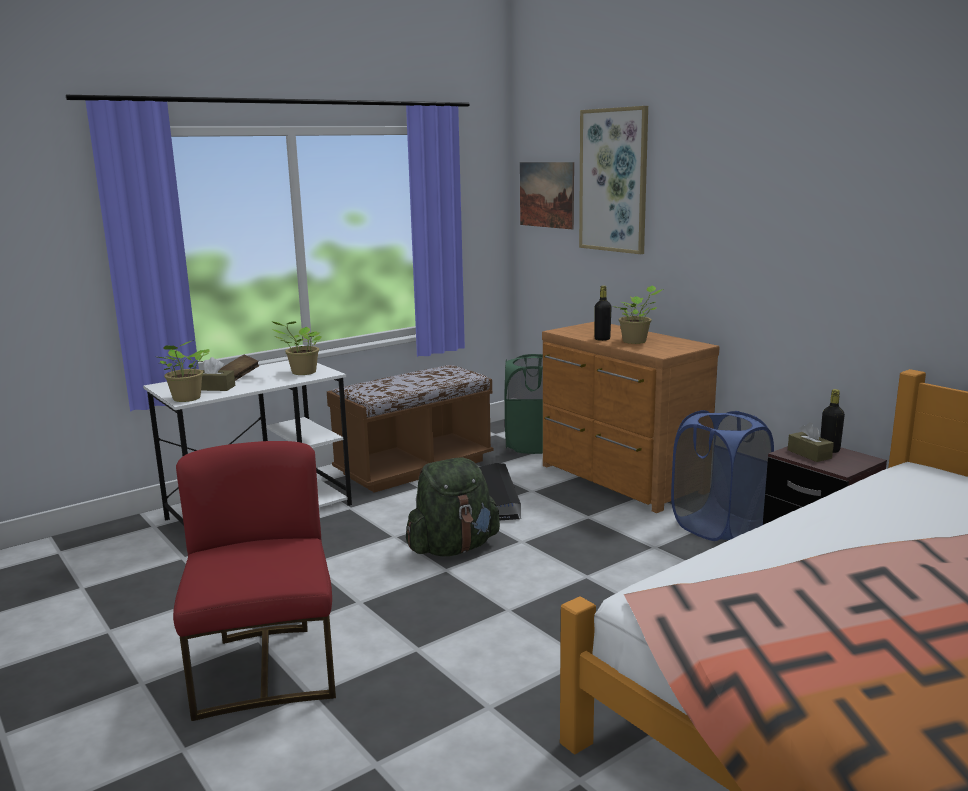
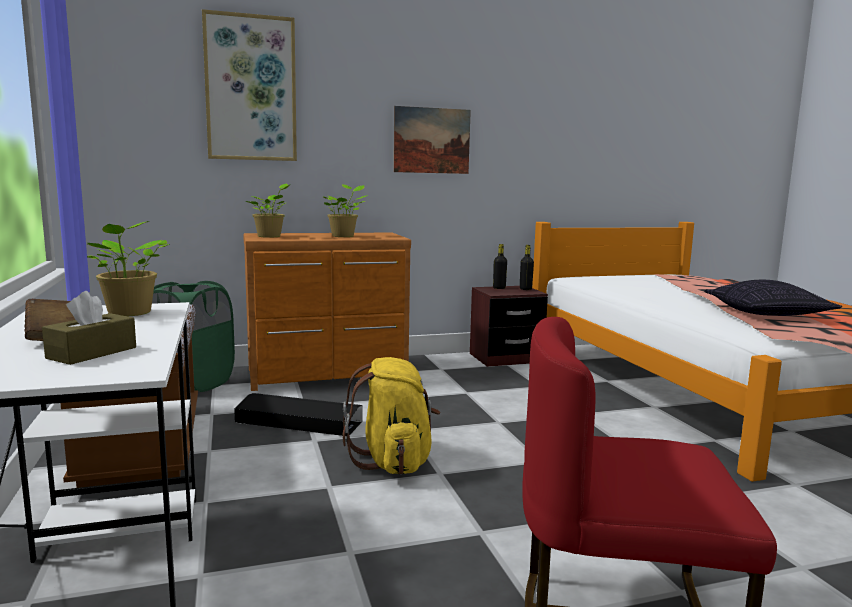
camera: 70 degrees left, 5 degrees down
(186, 399) = (129, 370): potted plant -> potted plant (271, 236)
(453, 548) = (393, 461): green backpack -> yellow backpack
(546, 194) = (142, 100): picture -> picture (431, 140)
(602, 339) = (318, 238): black bottle -> black bottle (525, 289)
(718, 527) = (451, 370): blue laundry basket -> none
(795, 596) = (766, 314): none -> pillow
(809, 454) = (502, 291): brown tissue box -> none

